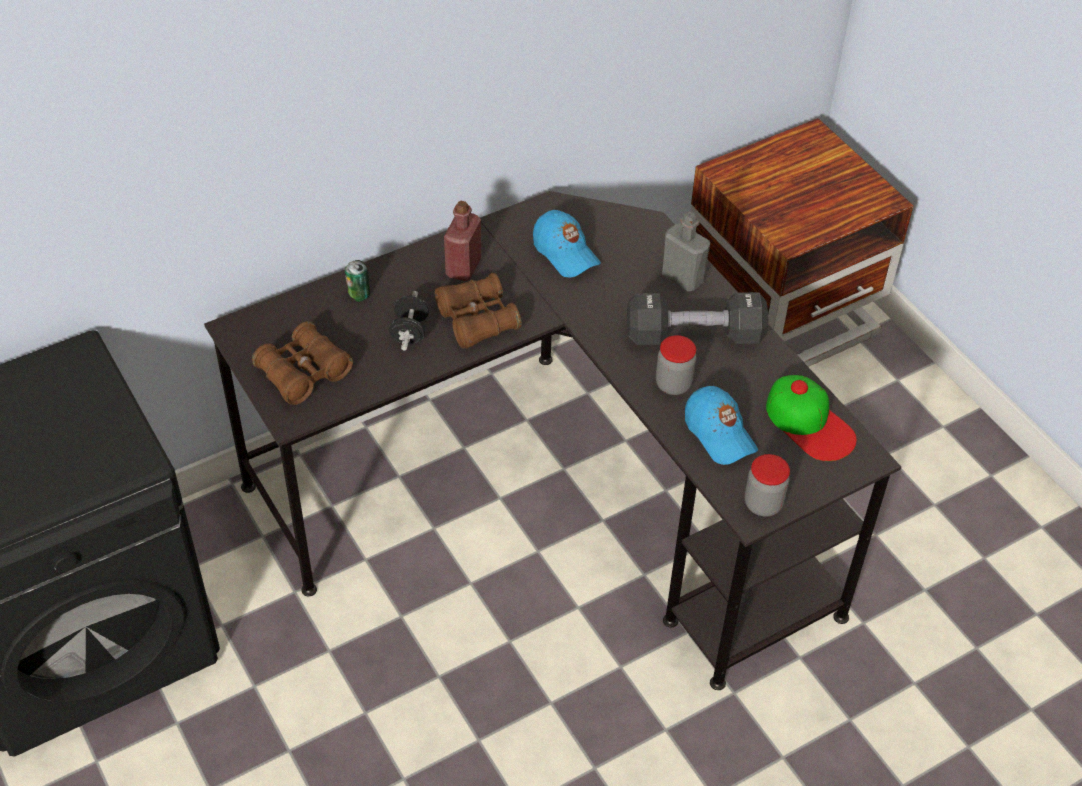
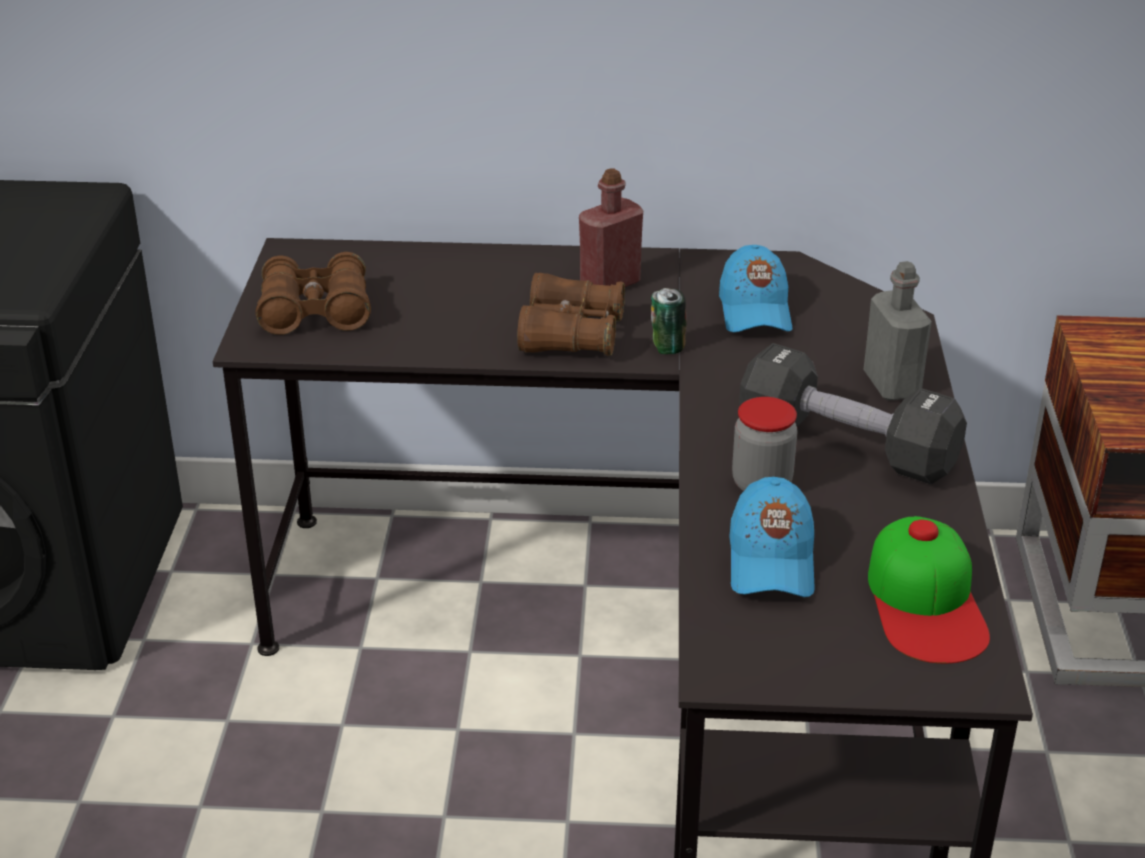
camera: 35 degrees right, 15 degrees down
(359, 295) = (458, 268): can -> can (667, 348)
(409, 332) = (477, 318): black dumbbell -> none
(763, 504) = (754, 665): jar -> none

